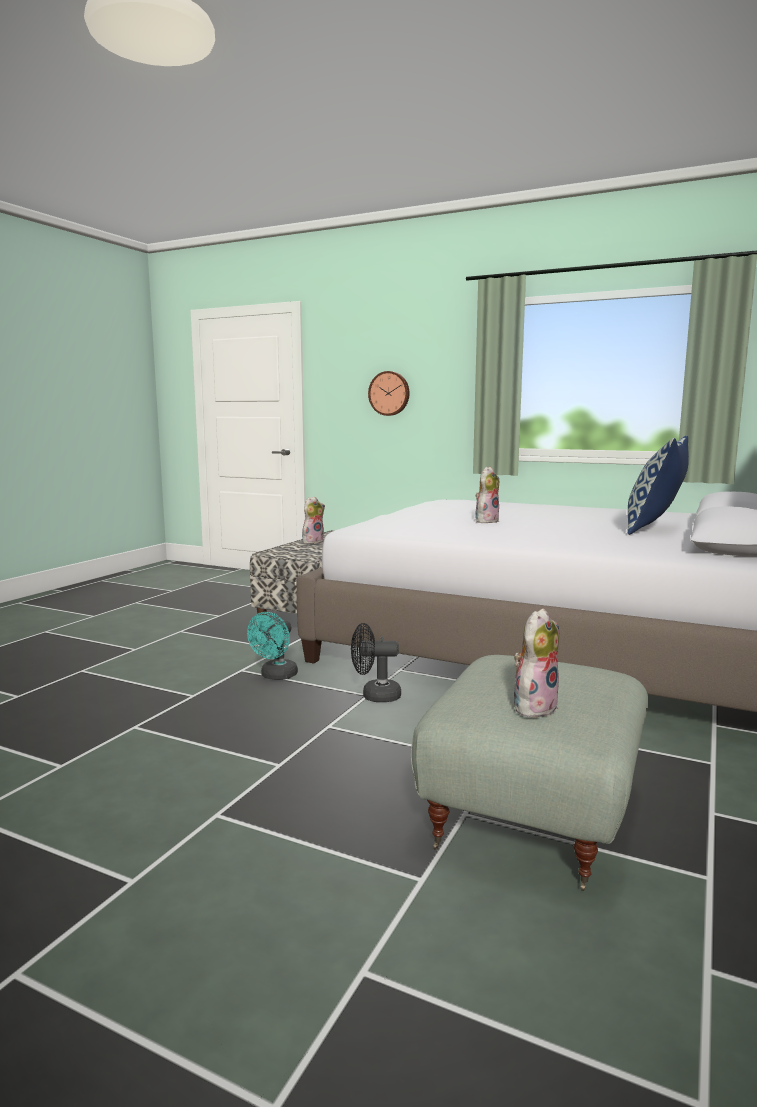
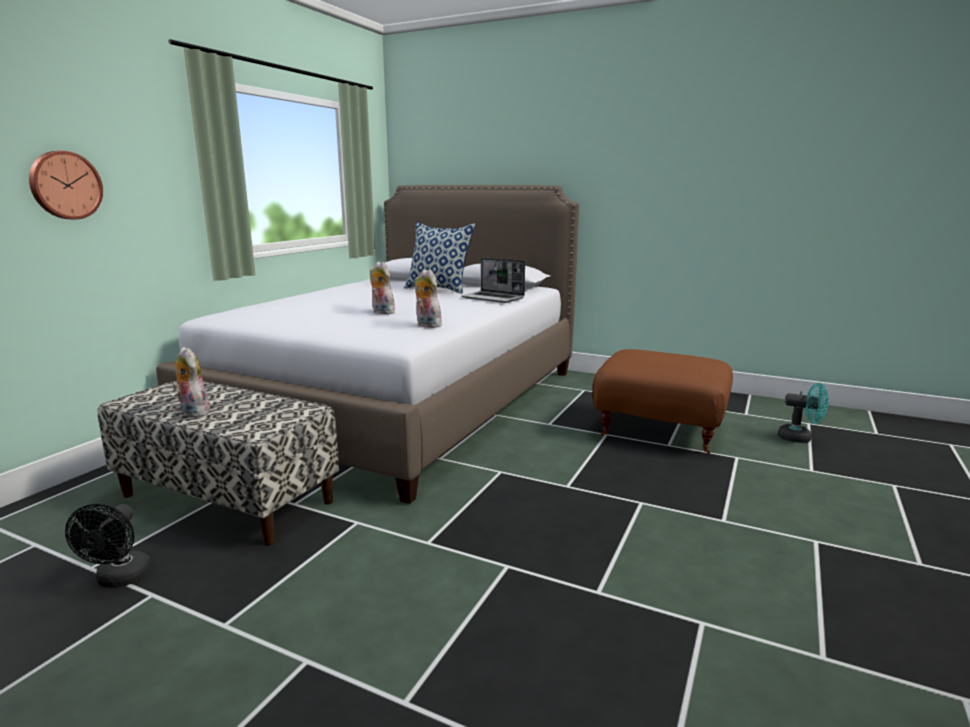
camera: 90 degrees left, 5 degrees up
(276, 676) = (451, 518): turquoise fan -> turquoise fan (800, 438)
(374, 696) = (502, 468): black fan -> black fan (120, 579)
(534, 706) = (693, 362): plush toy -> plush toy (426, 325)
(534, 816) = (660, 430): grey ottoman -> brown ottoman
(606, 543) = (494, 298): none -> laptop

